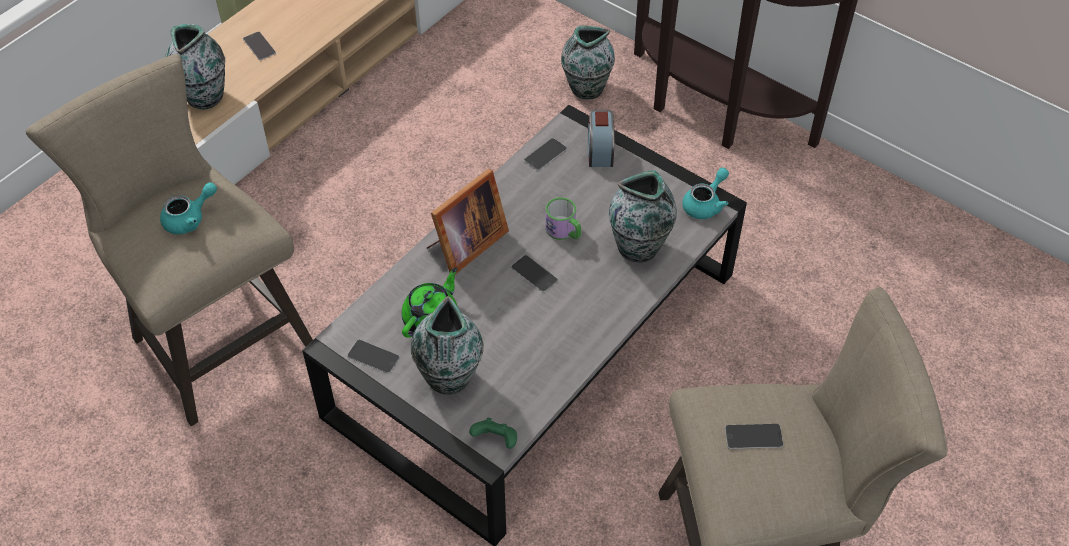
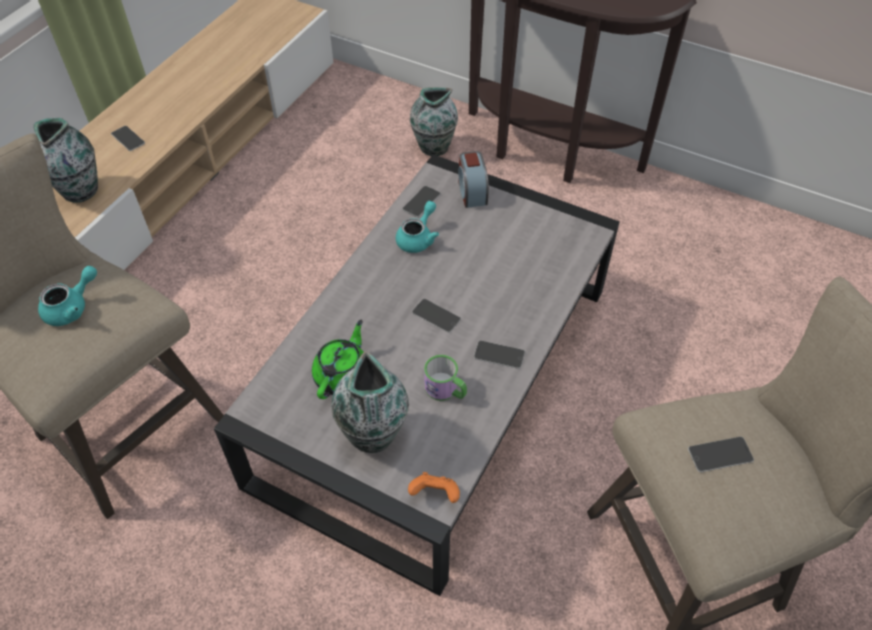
camera: 10 degrees left, 0 degrees up
(373, 356) = (290, 424): phone -> phone (499, 355)
(465, 245) = (362, 297): picture frame -> none
(496, 440) = (435, 494): green game controller -> orange game controller
(564, 231) = (456, 271): mug -> mug (446, 390)
(639, 247) = (531, 276): vase -> none
(705, 204) = (582, 228): turquoise teapot -> turquoise teapot (418, 238)

